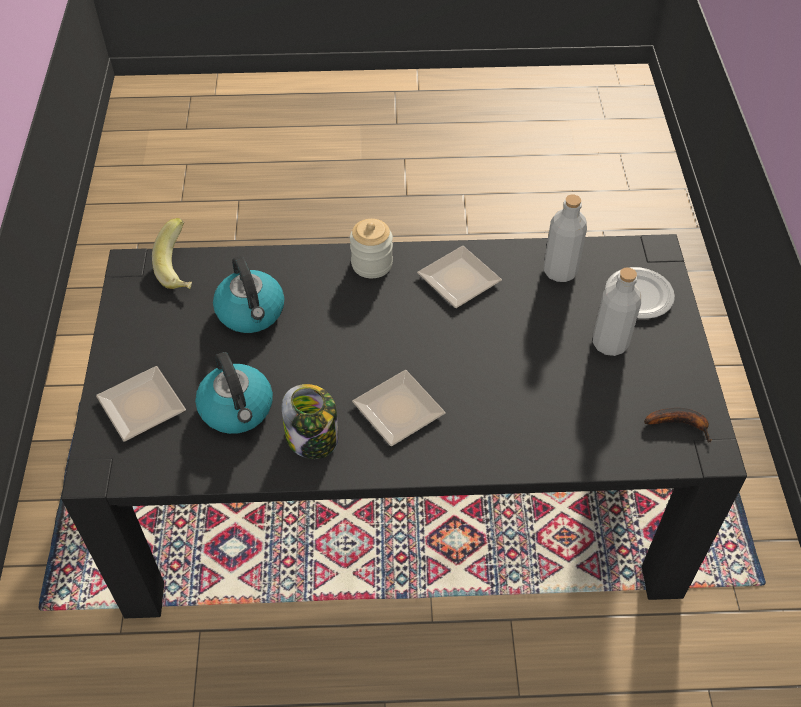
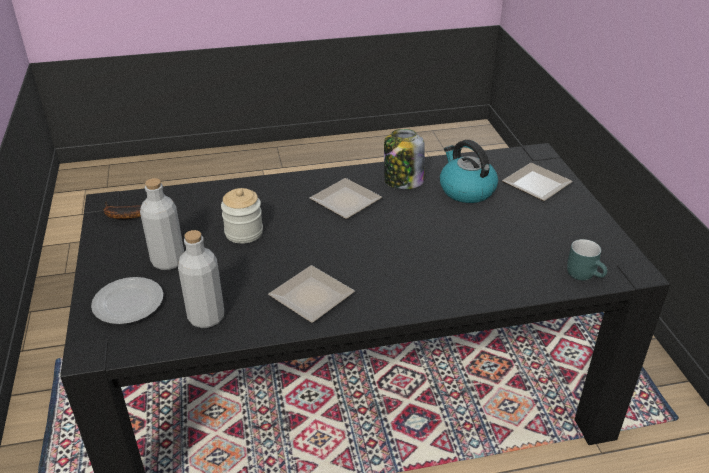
camera: 170 degrees right, 15 degrees down
(181, 269) = (585, 274): banana -> turquoise mug
(251, 312) = (496, 248): kettle -> none
(372, 264) = (403, 301): jar -> jar (244, 233)

